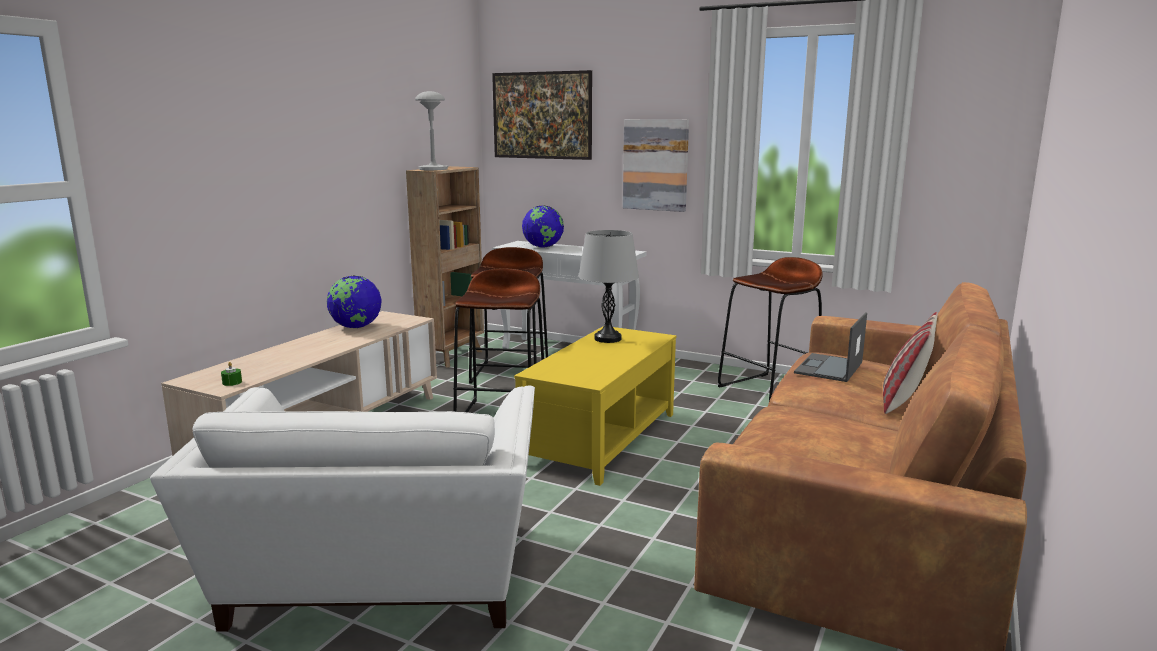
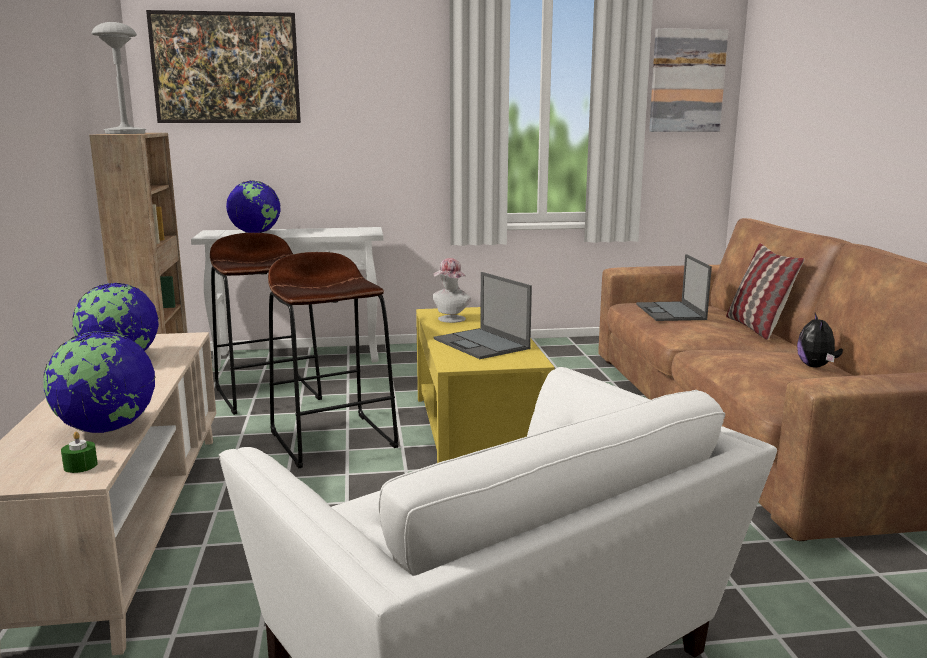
camera: 35 degrees left, 0 degrees up
(275, 366) = (106, 429): none -> globe
(587, 362) = (482, 344): none -> laptop
(608, 339) = (450, 320): grey table lamp -> hat
(655, 165) = (383, 126): picture -> picture (687, 81)
(769, 390) = (547, 354): brown stool -> none
(864, 447) = (816, 366): none -> plush toy

